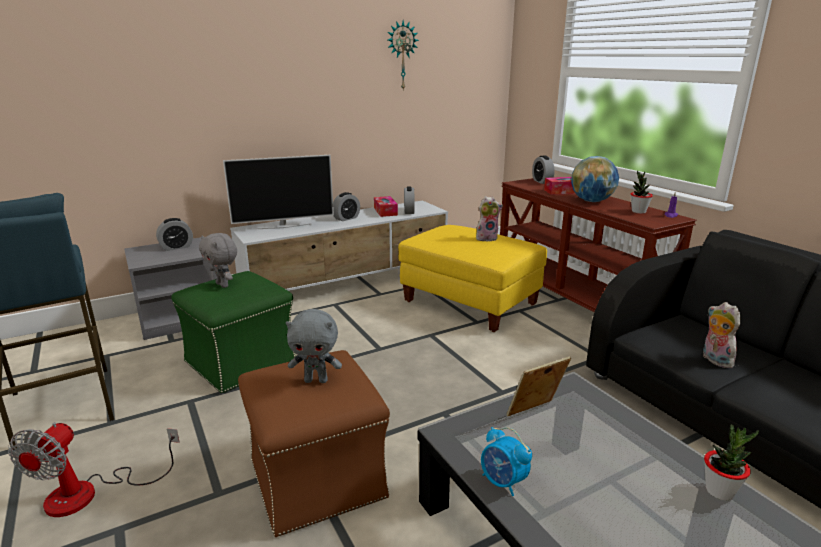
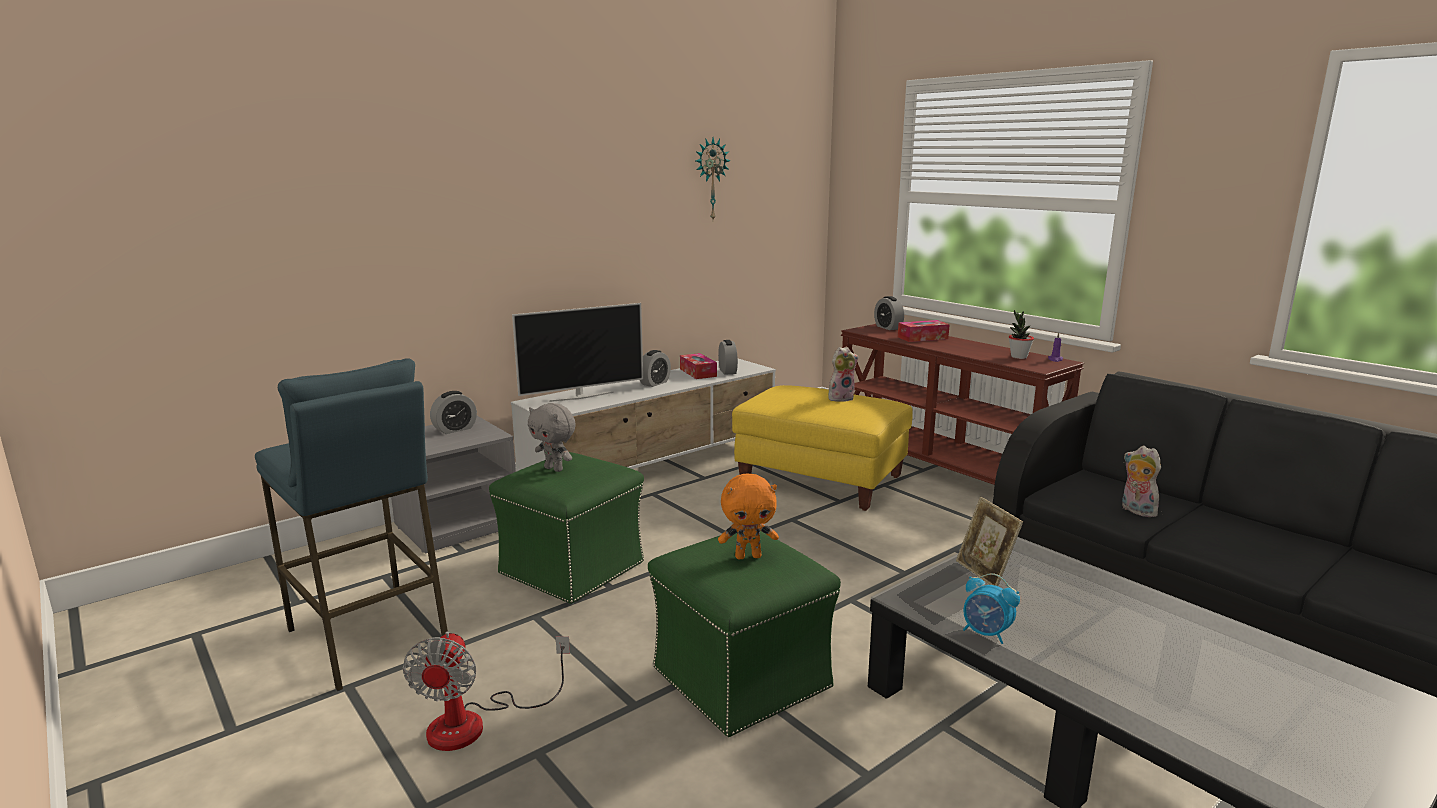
camera: 10 degrees left, 5 degrees down
(316, 380) = (748, 556): grey plush toy -> orange plush toy
(316, 477) = (740, 677): brown ottoman -> green ottoman
(535, 413) = (984, 573): picture frame -> picture frame turned 75 degrees counterclockwise
(592, 201) = (960, 348): globe -> none
(719, 491) = (1190, 620): potted plant -> none

